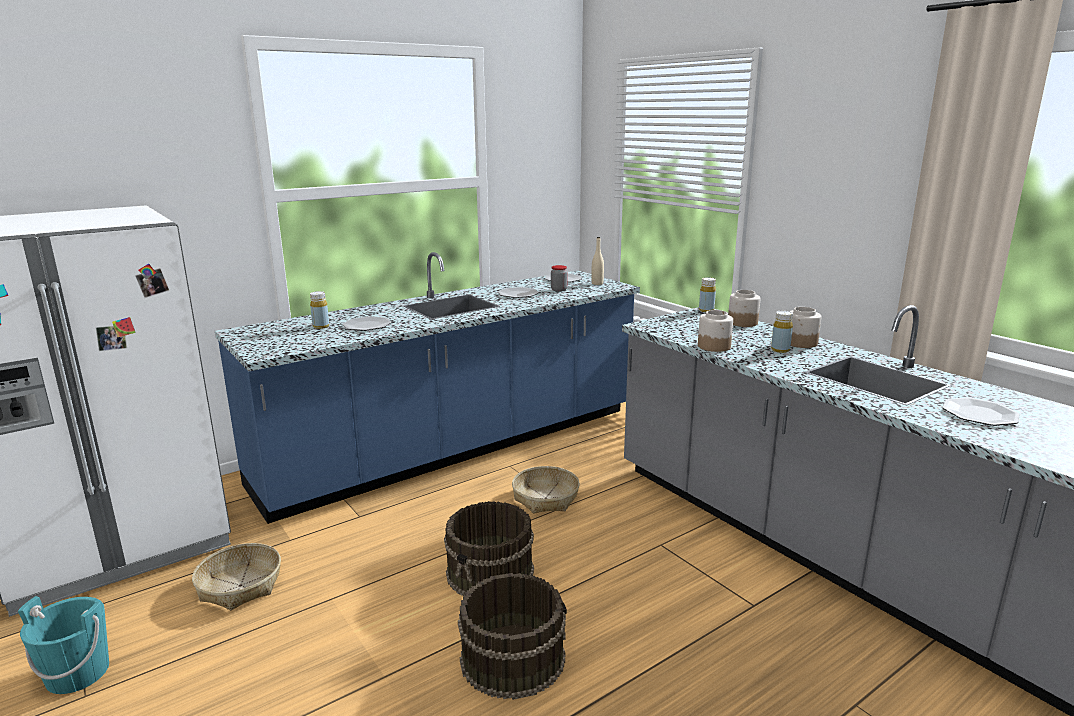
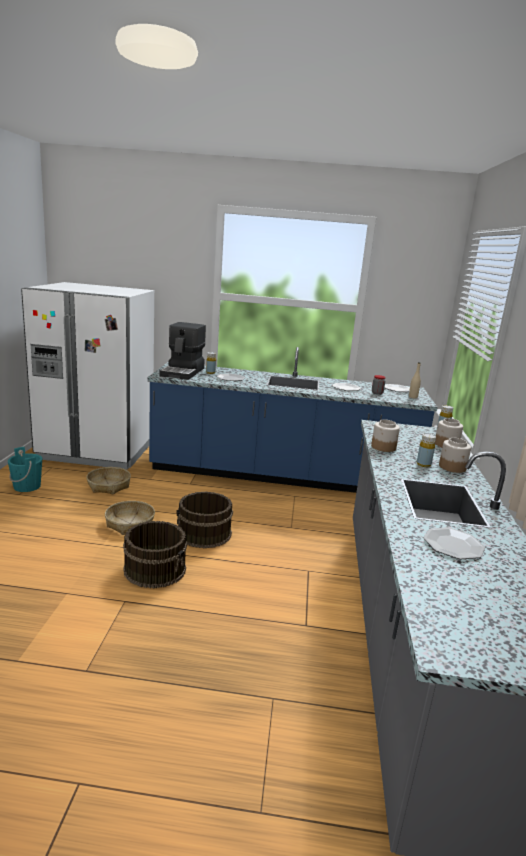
camera: 40 degrees right, 0 degrees up
(281, 338) = (183, 372): none -> coffee machine
(545, 498) = (286, 519): basket -> basket (129, 523)

